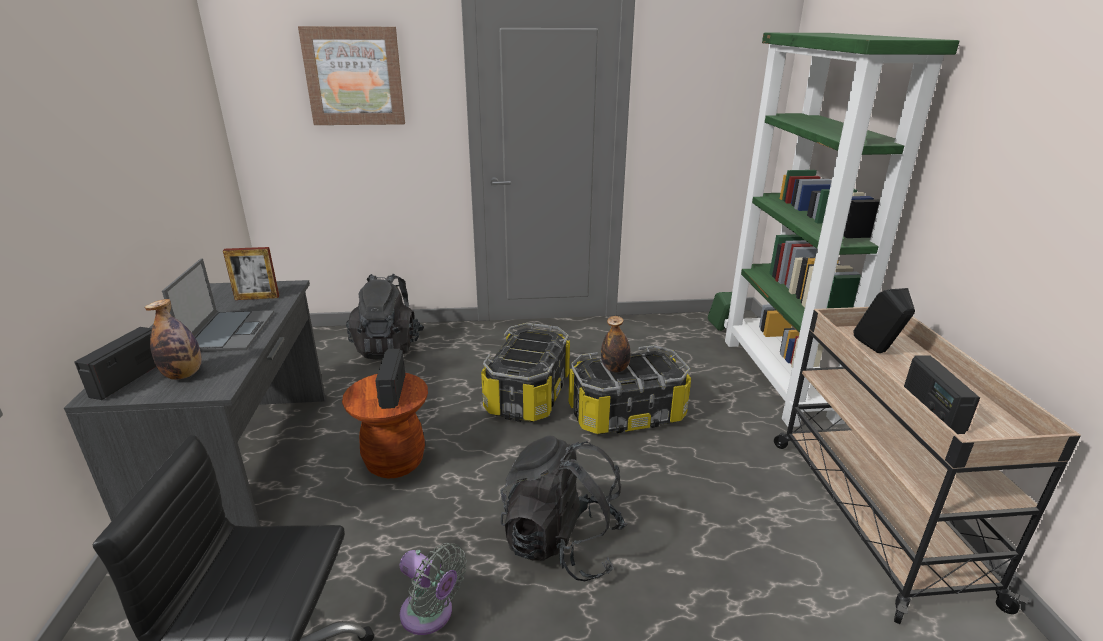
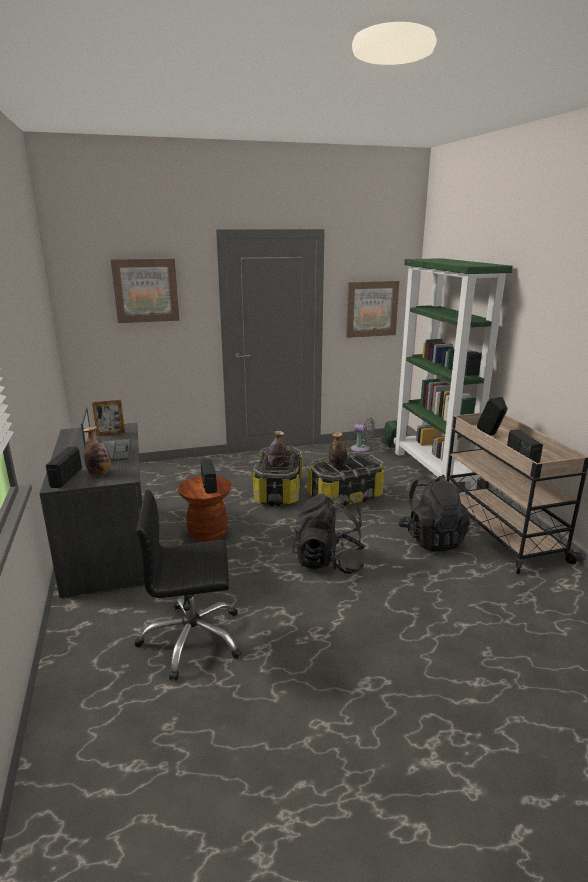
camera: 10 degrees left, 5 degrees down
(389, 347) = (171, 473): black backpack -> black backpack (432, 539)
(430, 615) = (265, 600): grey fan -> grey fan (362, 449)
(521, 358) = (276, 465): none -> bottle
(707, 116) = (371, 309): none -> picture

